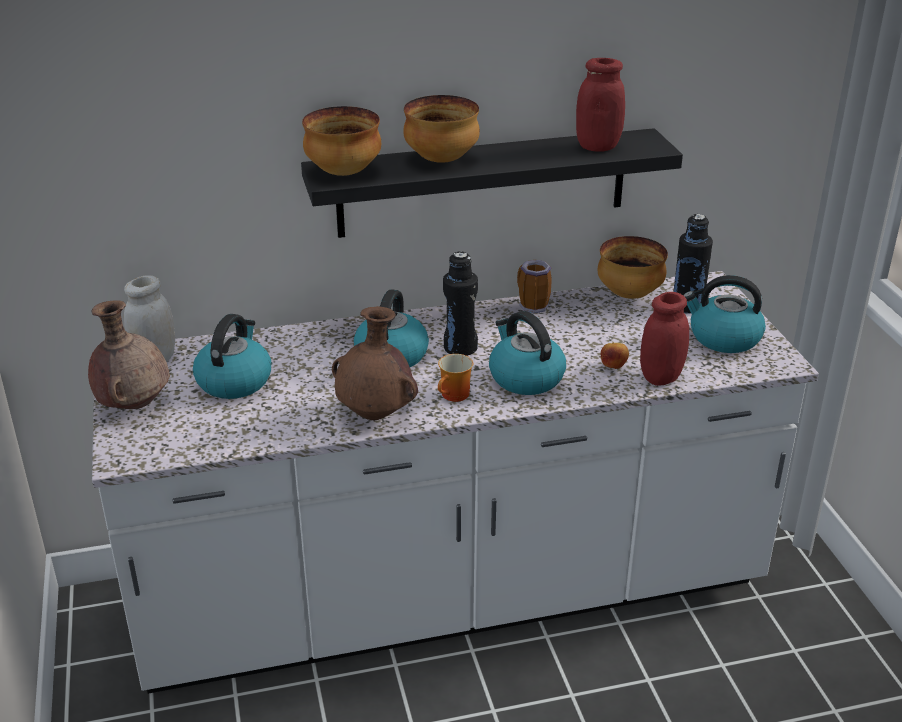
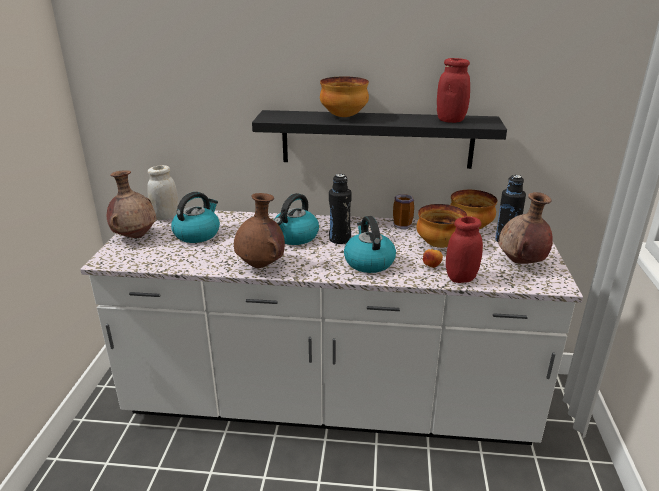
camera: 20 degrees right, 5 degrees down
(343, 172) = (279, 116): bowl -> bowl (439, 244)
(455, 396) = (316, 264): mug -> none
(723, 338) = (521, 263): kettle -> brown vase

